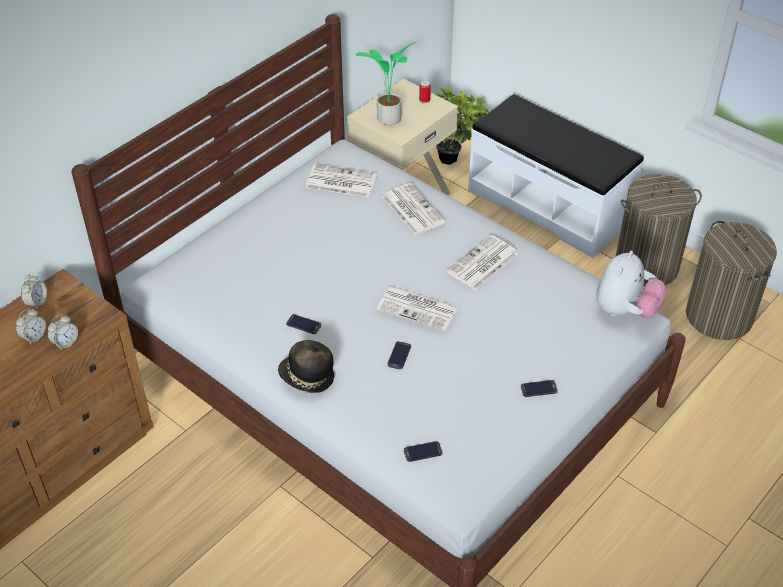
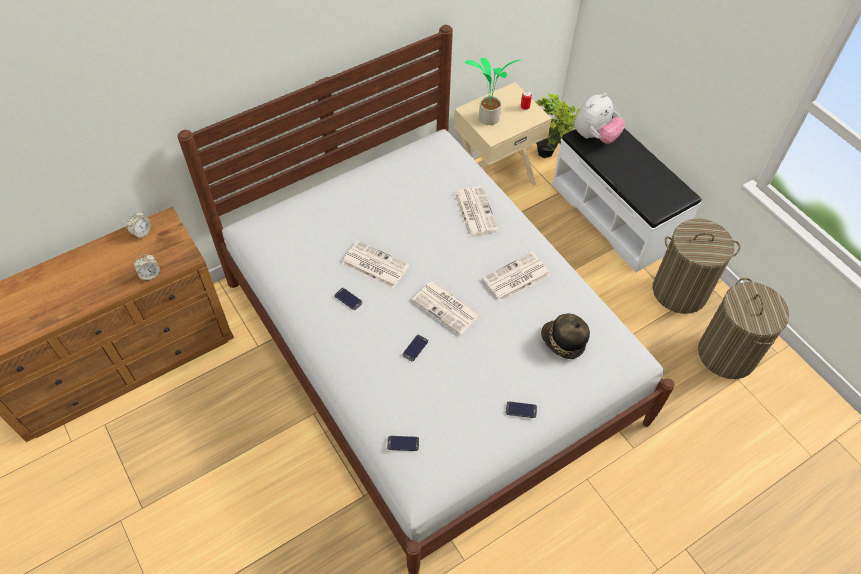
camera: 15 degrees right, 10 degrees up
(34, 336) = (128, 263): alarm clock -> none
(307, 377) = (333, 349): hat -> hat (563, 342)
(340, 182) = (424, 171): newspaper -> newspaper (374, 264)
(625, 311) = (623, 353): plush toy -> plush toy (595, 136)

